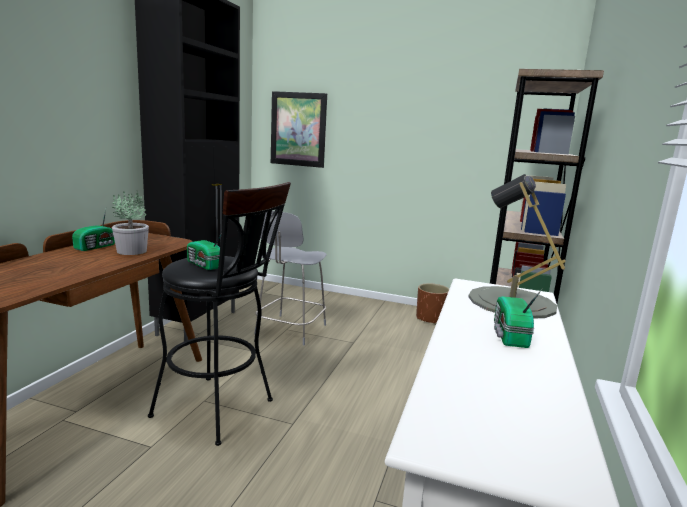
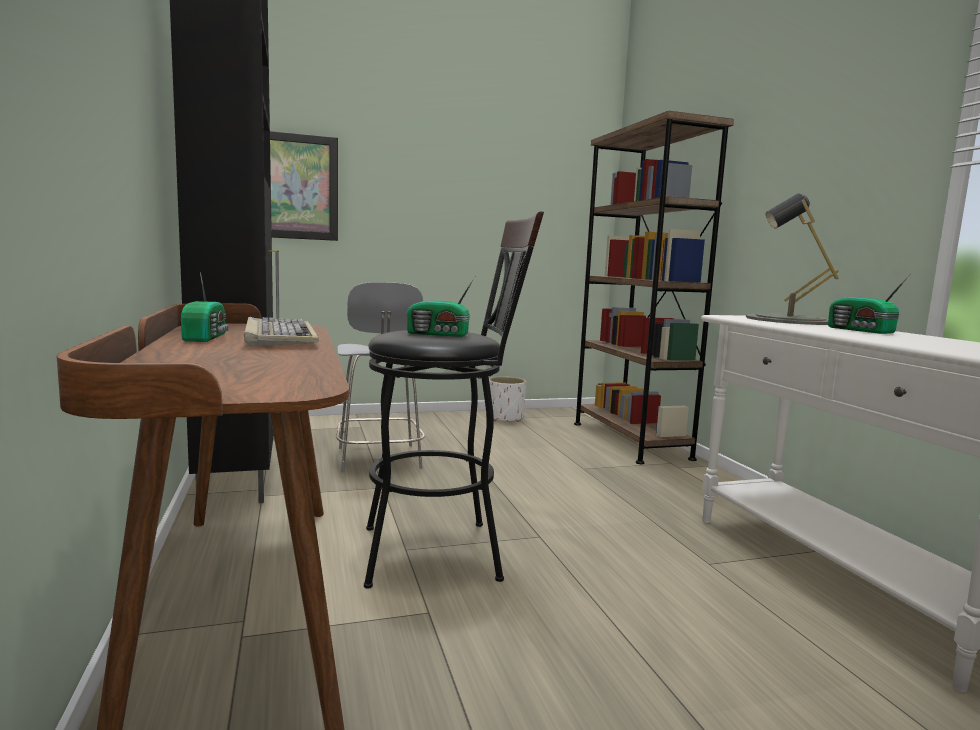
camera: 35 degrees left, 5 degrees down
(131, 251) = (278, 336): potted plant -> keyboard
(430, 318) = (505, 418): brown planter -> white planter

